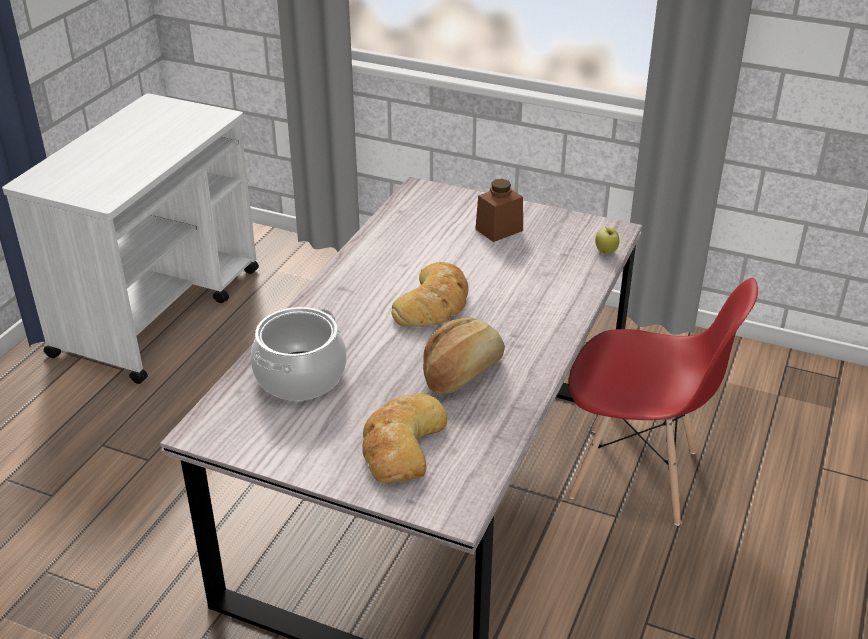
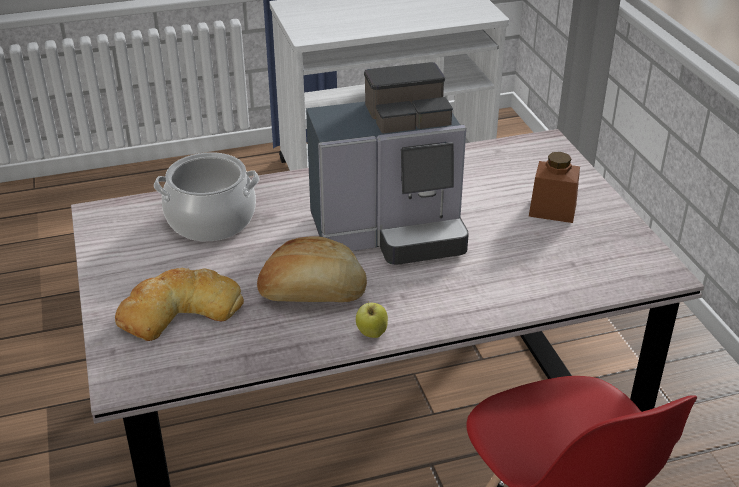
camera: 50 degrees right, 0 degrees up
(434, 303) = (391, 232): bread -> coffee machine
(606, 252) = (616, 286): apple -> apple (371, 334)

